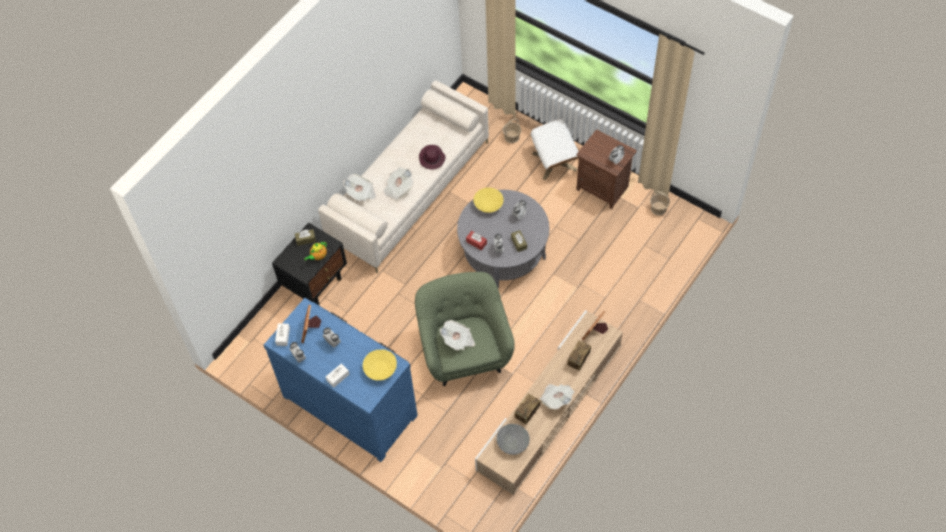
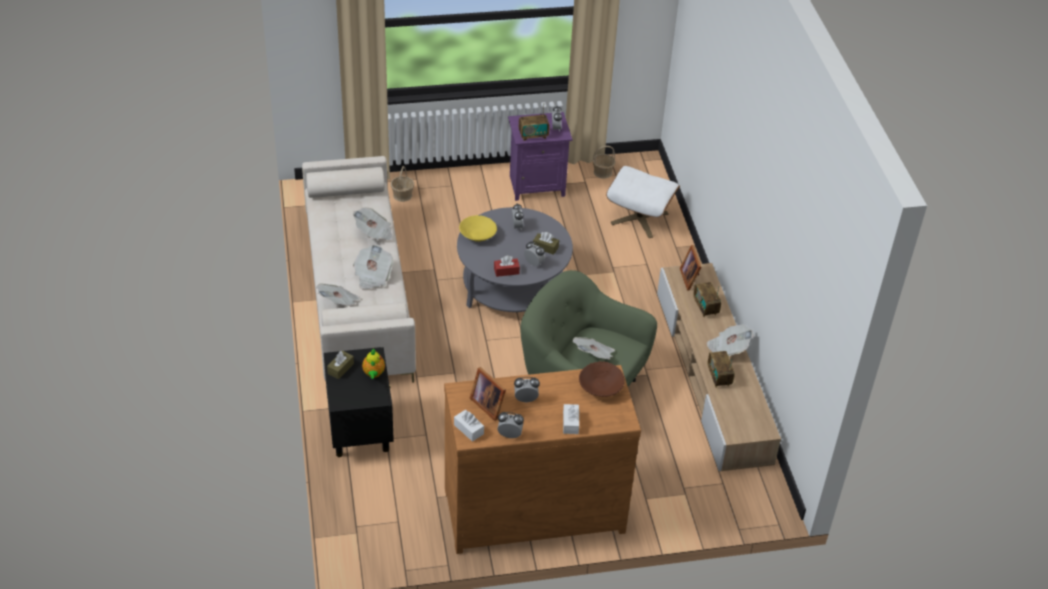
camera: 50 degrees left, 15 degrees down
(351, 403) = (532, 507): blue dresser -> brown dresser
(380, 369) = (600, 387): yellow bowl -> brown bowl
(432, 158) = (374, 233): purple hat -> newspaper
(513, 442) = (738, 408): grey bowl -> none
(555, 161) = (467, 191): white ottoman -> white ottoman (640, 218)
(594, 155) = (533, 135): none -> radio
(603, 187) = (536, 185): brown nightstand -> purple nightstand

